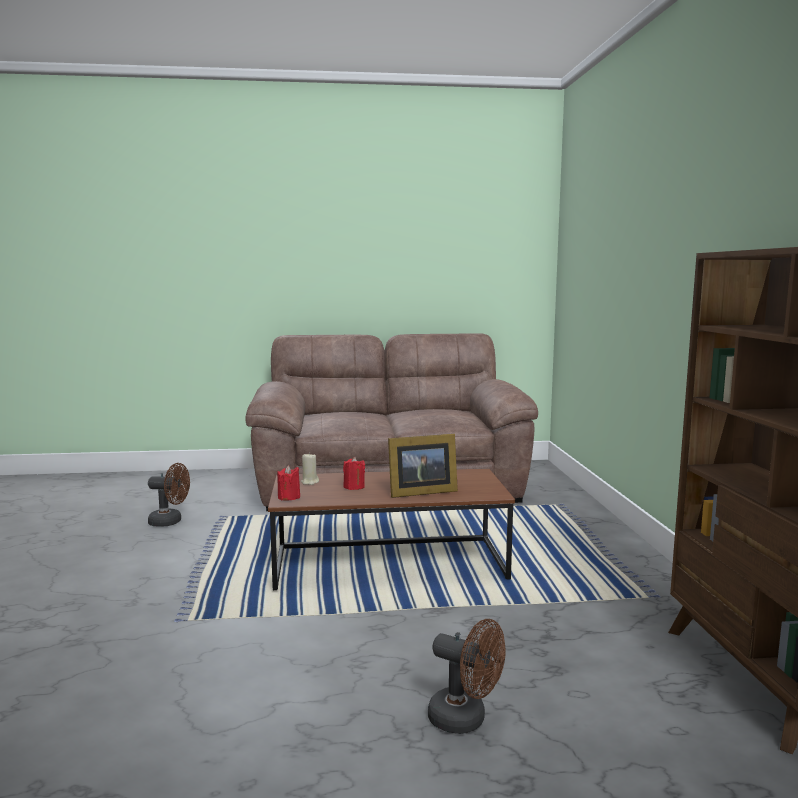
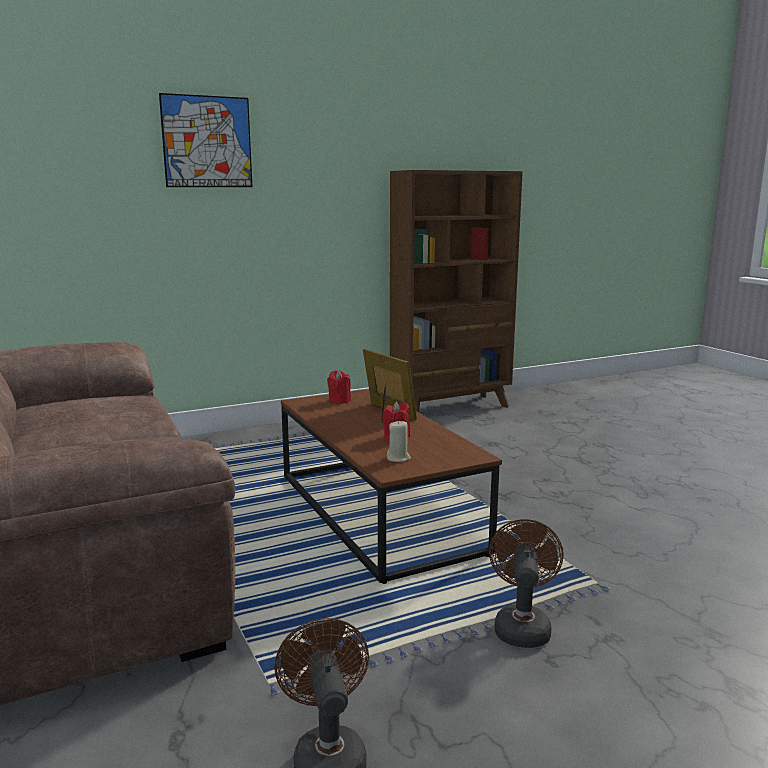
camera: 110 degrees left, 5 degrees up
(289, 497) = (462, 456): red candle -> red candle (339, 400)
(466, 719) = (572, 458): brown fan -> brown fan (521, 626)
(649, 233) = (207, 142): none -> picture

